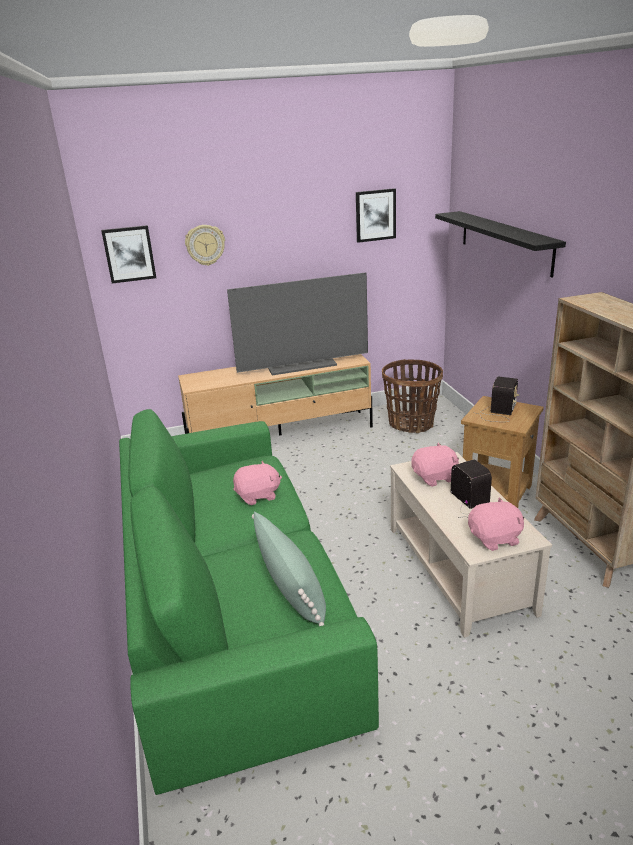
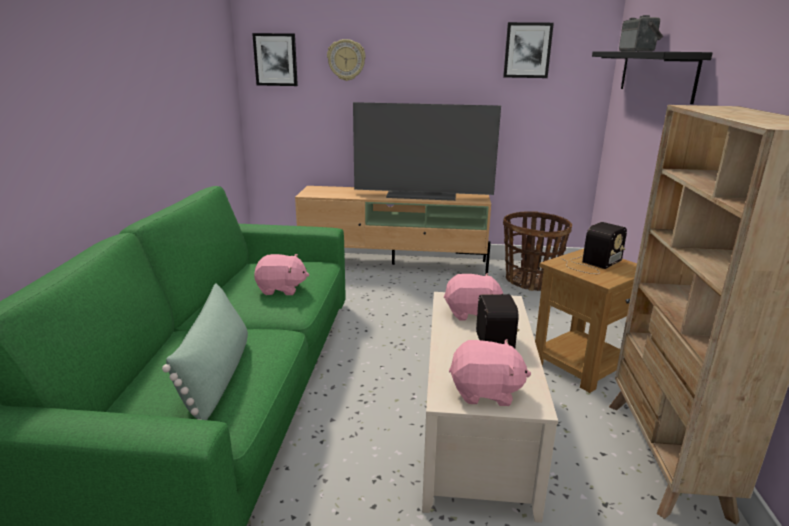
camera: 20 degrees right, 5 degrees down
(487, 221) = (639, 51): none -> radio

